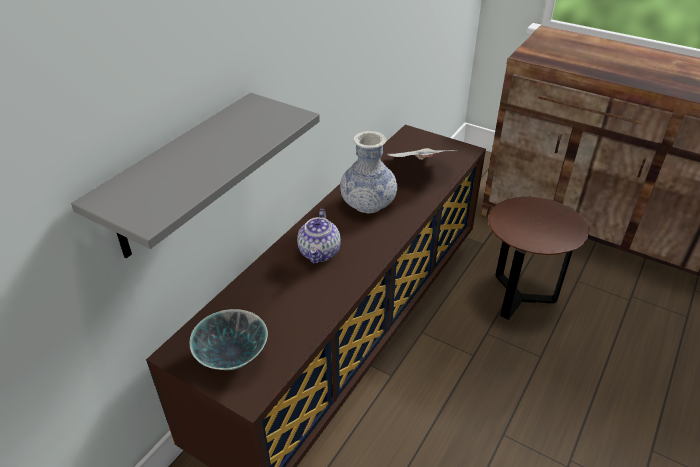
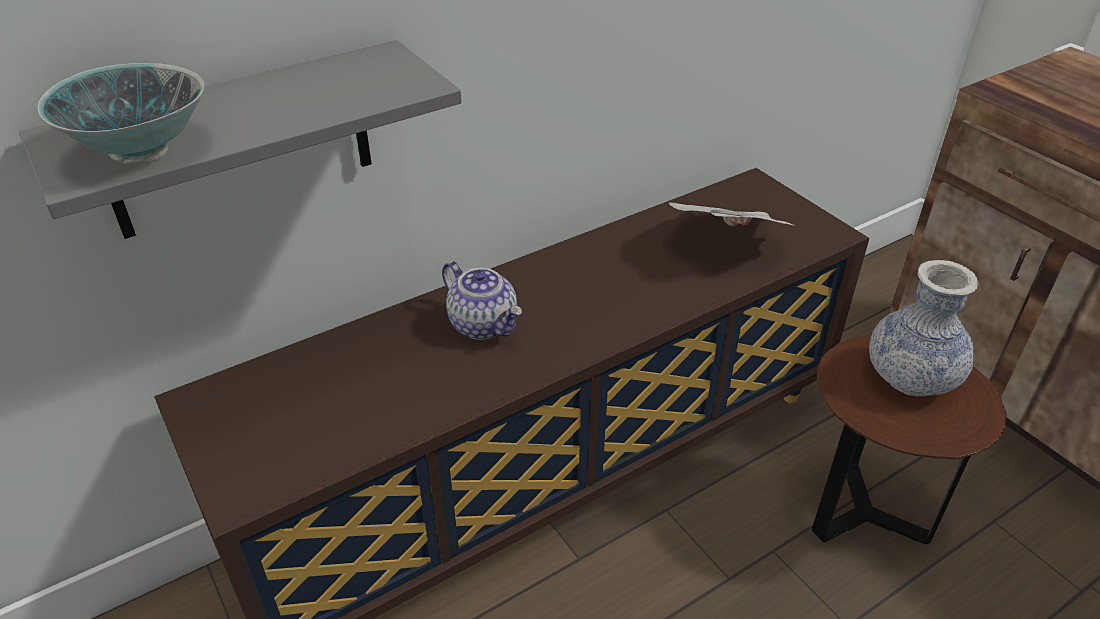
camera: 25 degrees right, 0 degrees up
(232, 359) = (255, 436): bowl -> bowl (140, 153)
(320, 253) = (484, 324): teapot -> teapot turned 75 degrees counterclockwise
(368, 204) = (608, 273): vase -> vase (910, 378)

